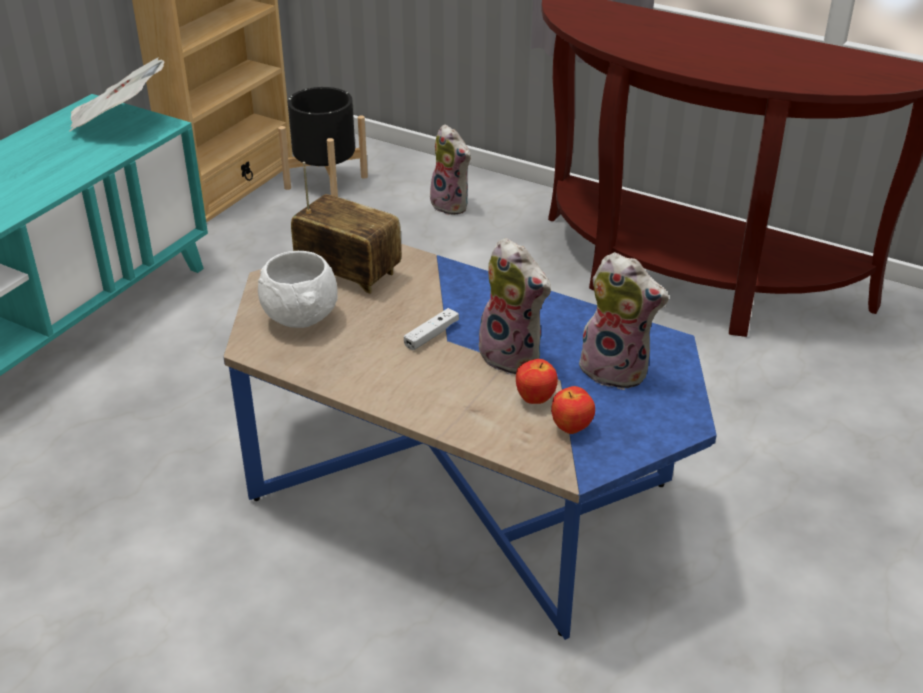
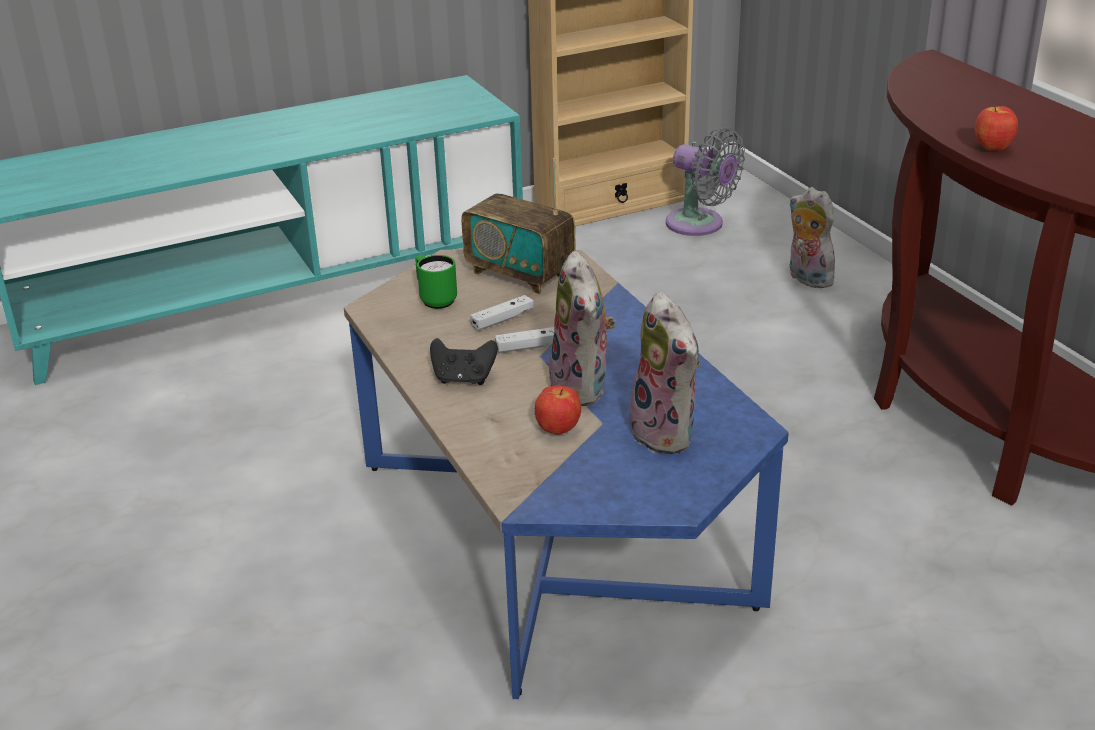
camera: 35 degrees right, 5 degrees down
(118, 121) = (461, 100): newspaper -> none
(301, 320) = (435, 299): white bowl -> green mug
(326, 182) = (700, 225): black planter -> grey fan
(348, 273) = (520, 274): radio -> radio turned 150 degrees clockwise
(380, 319) = (502, 319): none -> white game controller
(409, 384) = (463, 379): none -> black game controller
(452, 205) = (806, 278): plush toy -> plush toy turned 150 degrees clockwise
(571, 429) = (561, 466): apple -> apple (992, 149)

